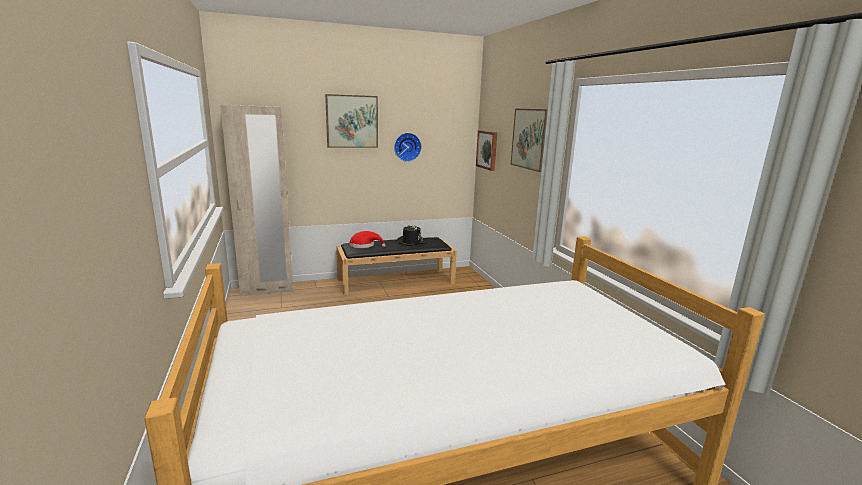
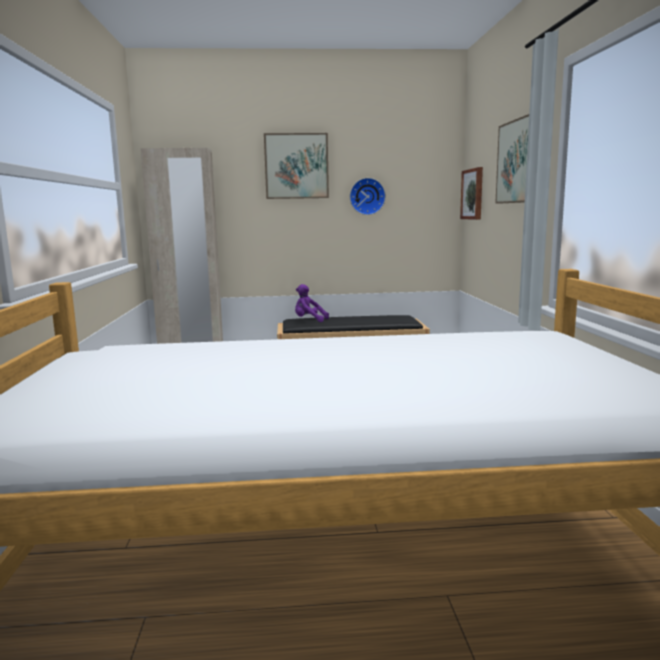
camera: 15 degrees right, 5 degrees down
(364, 245) = (309, 320): red hat -> purple plush toy
(411, 242) = (370, 318): black hat -> none

